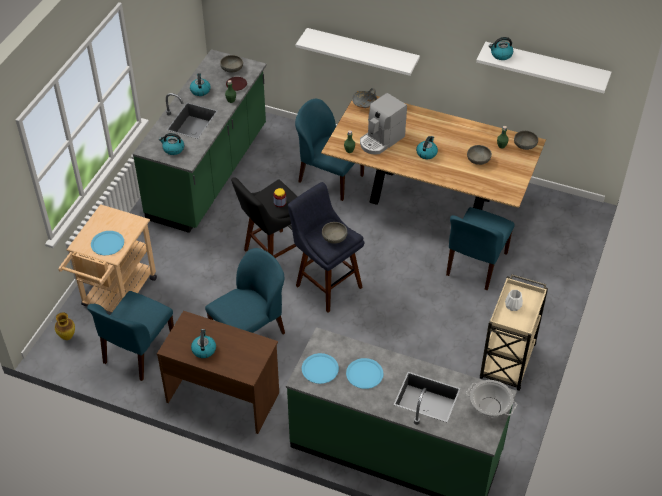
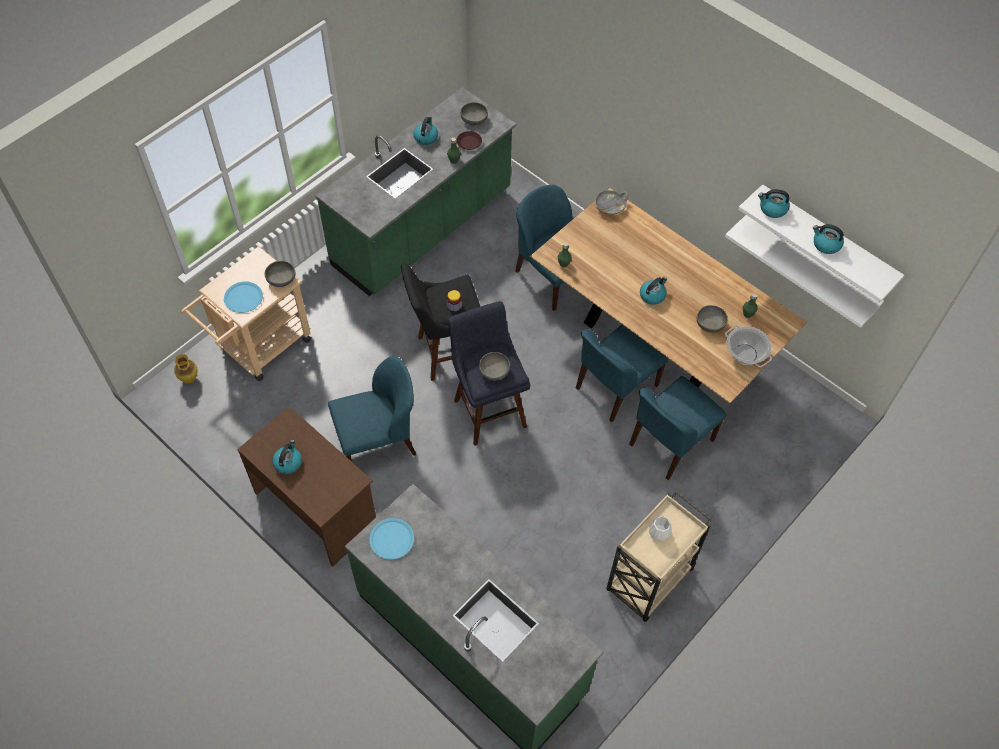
camera: 20 degrees right, 10 degrees up
(138, 352) = (252, 422): blue chair -> blue chair (615, 387)
(173, 149) = (362, 203): kettle -> kettle (826, 244)
(362, 50) = (625, 143): white shelf -> white shelf (810, 265)
(364, 374) = (438, 564): blue plate -> none
(381, 140) = (606, 261): coffee machine -> none
(490, 407) = (561, 661): cooking pot -> cooking pot (745, 354)
(525, 145) = (776, 322): grey bowl -> grey bowl (281, 279)

